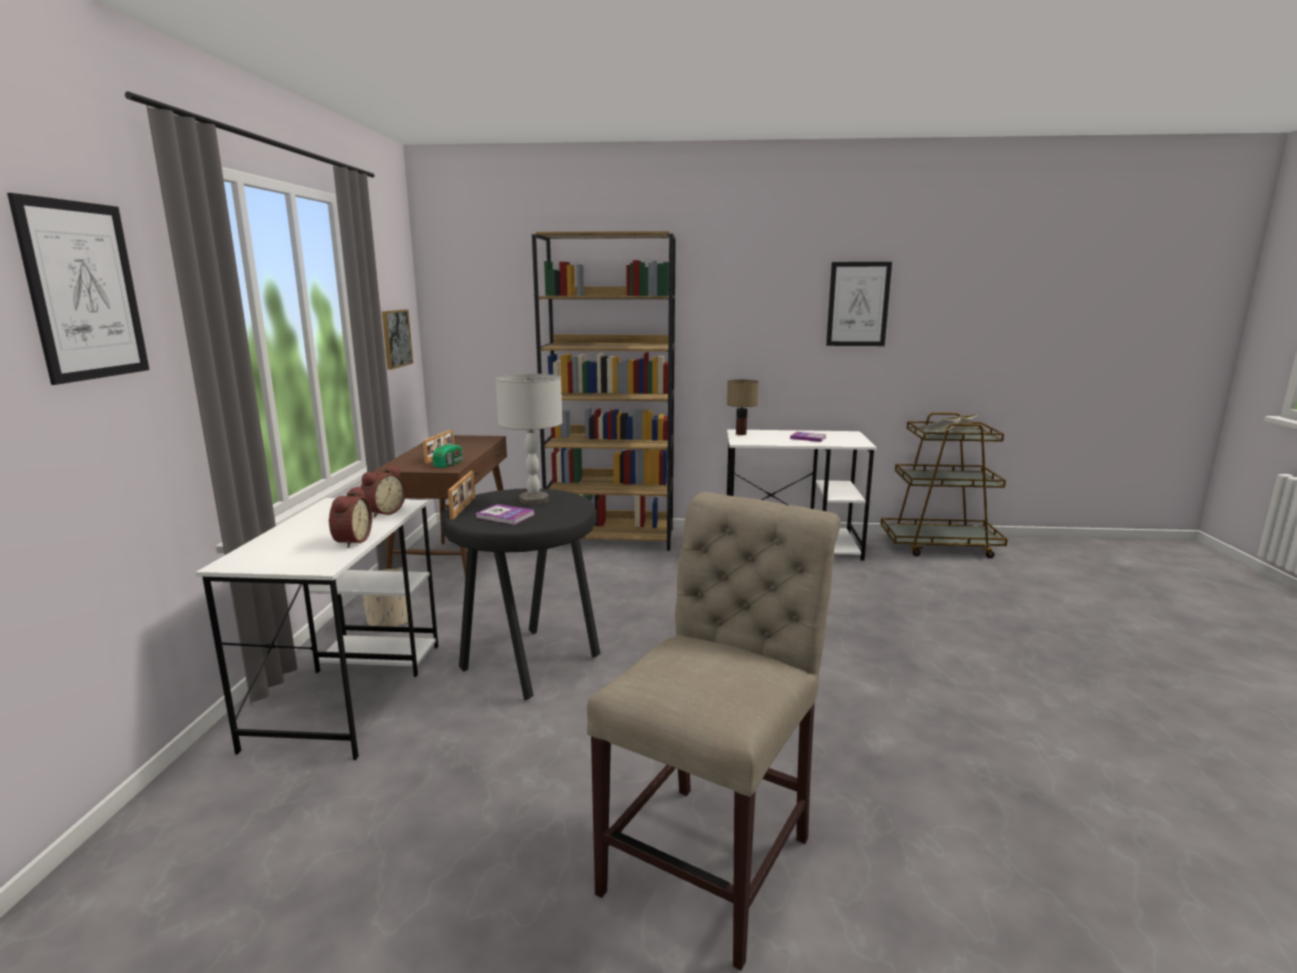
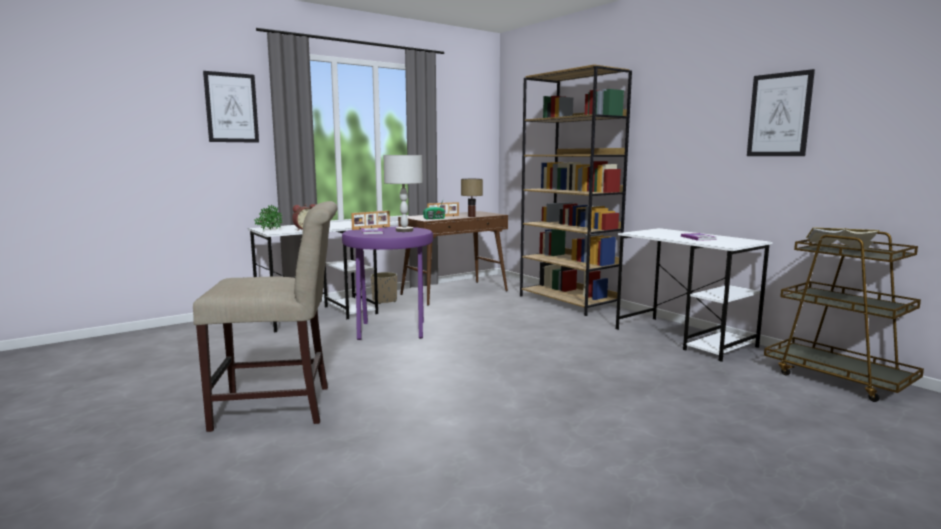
camera: 50 degrees right, 5 degrees down
(283, 564) = (268, 230): none -> potted plant
(383, 512) = (347, 226): alarm clock -> none
(396, 338) = (467, 150): picture -> none
(527, 664) = (390, 330): black stool -> purple stool
(740, 434) = (655, 230): table lamp -> table lamp (471, 216)

